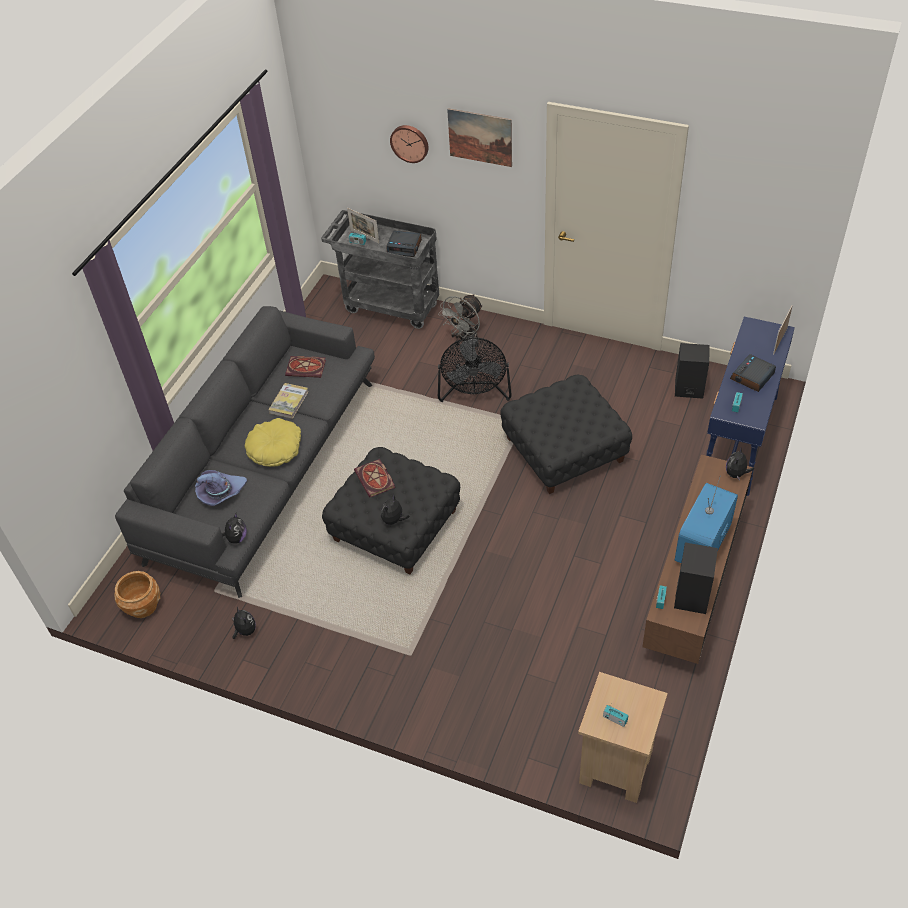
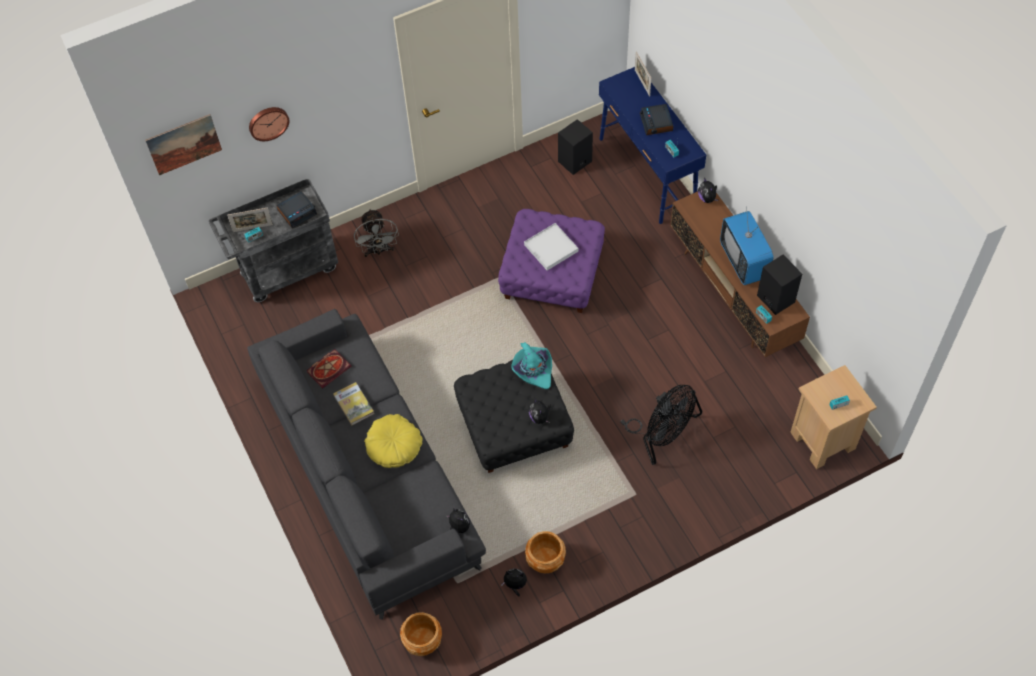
camera: 50 degrees left, 10 degrees up
(221, 492) = (401, 509): purple hat -> none
(286, 636) = (545, 560): none -> brown planter
(376, 480) = (490, 402): book -> none
(435, 485) = (533, 370): none -> turquoise hat
(472, 391) = (436, 285): black fan -> black fan (661, 433)
(480, 137) = (336, 79): picture -> picture (184, 144)
(564, 449) = (552, 273): black ottoman -> purple ottoman
(565, 416) = (551, 248): none -> white tray

